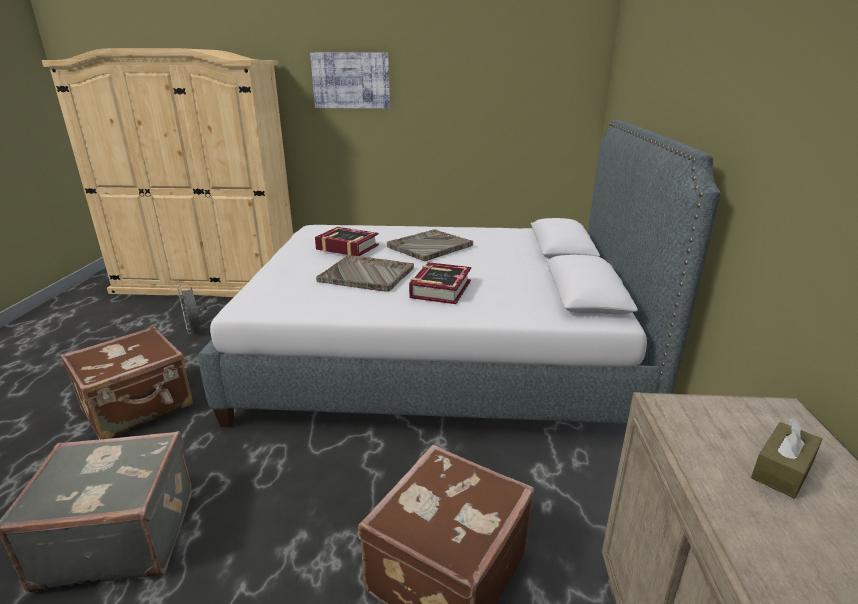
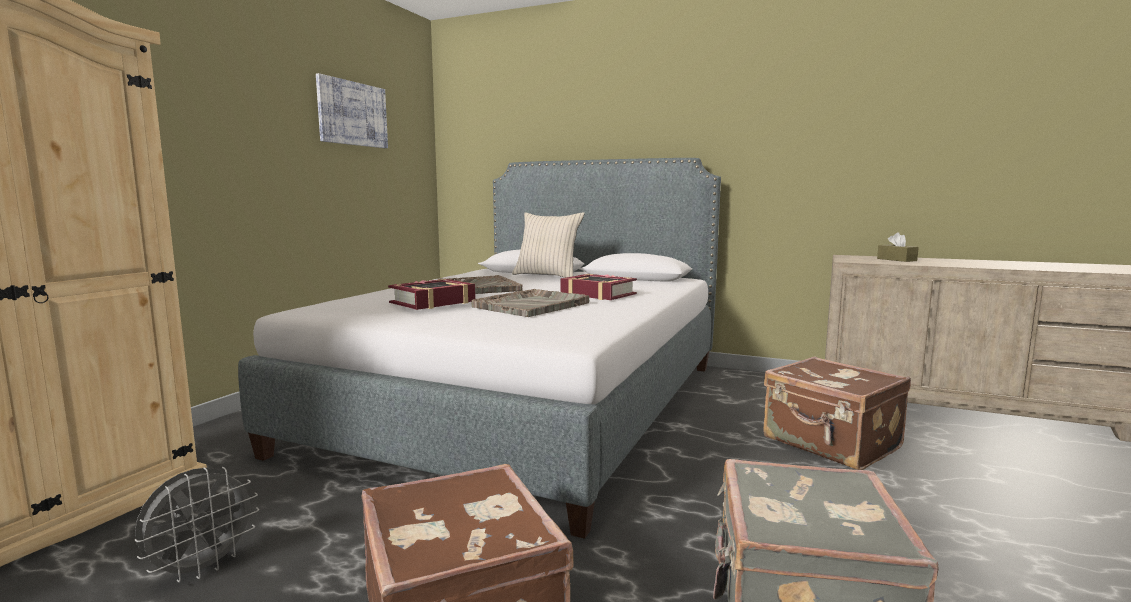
camera: 70 degrees left, 15 degrees down
(195, 330) = (202, 568): grey fan -> grey fan turned 45 degrees counterclockwise
(351, 80) = (200, 104): picture -> picture (352, 113)
(534, 256) = (547, 276): none -> beige pillow

